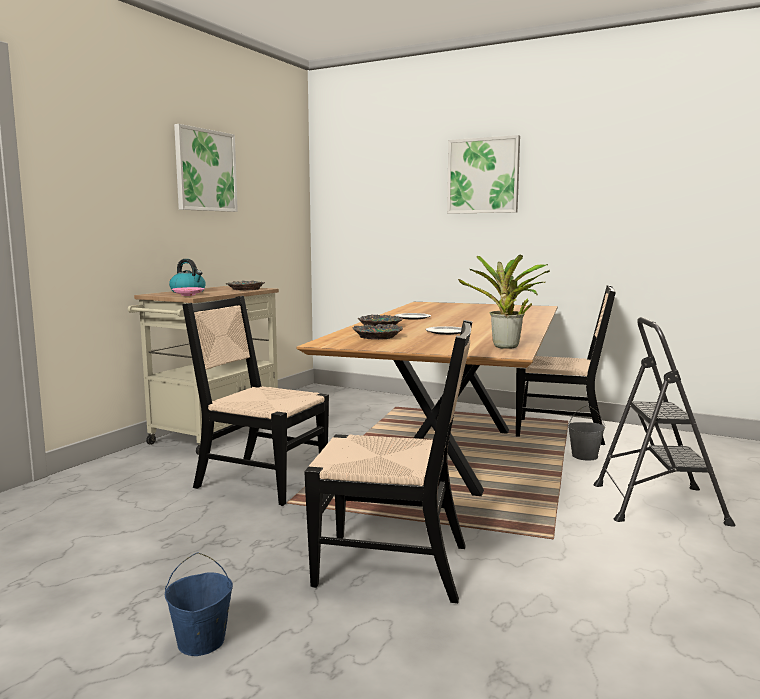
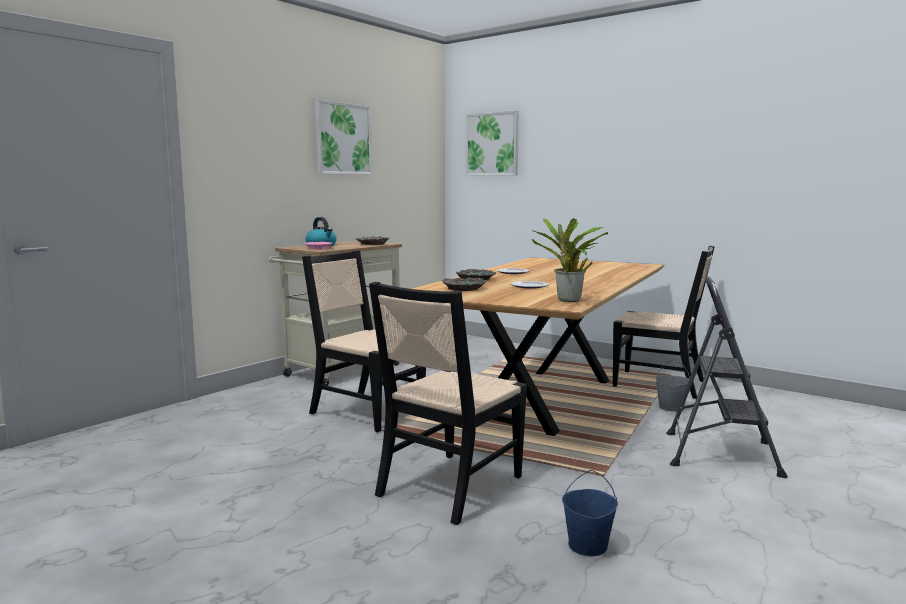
camera: 10 degrees right, 0 degrees up
(201, 642) = (276, 528): blue bucket -> blue bucket (587, 546)
(393, 566) = (450, 487): chair -> chair turned 105 degrees clockwise
(483, 175) = (598, 140): picture -> picture (492, 144)

